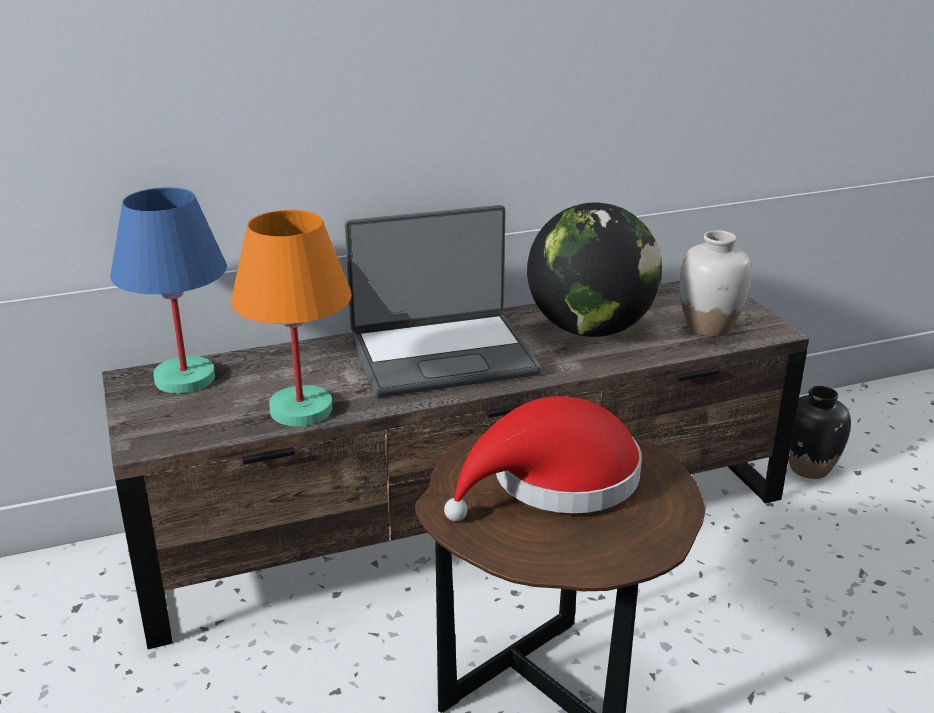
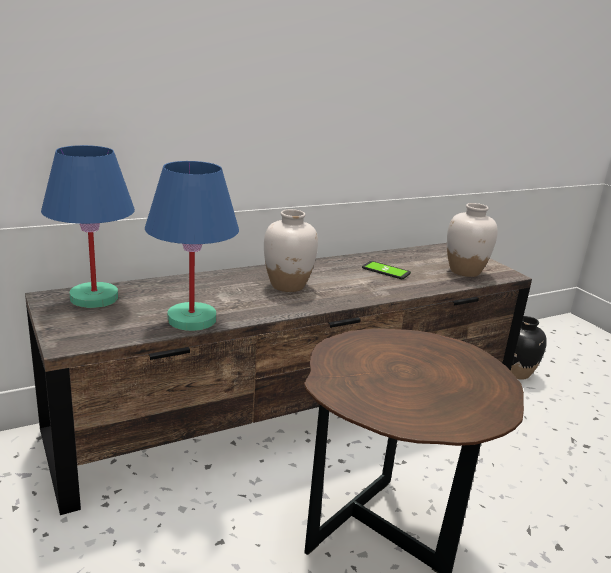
camera: 10 degrees left, 5 degrees down
(302, 409) = (192, 319): orange table lamp -> blue table lamp
(442, 355) = (288, 285): laptop -> white vase
(555, 480) = (405, 365): red hat -> none
(590, 329) = (386, 271): globe -> phone

